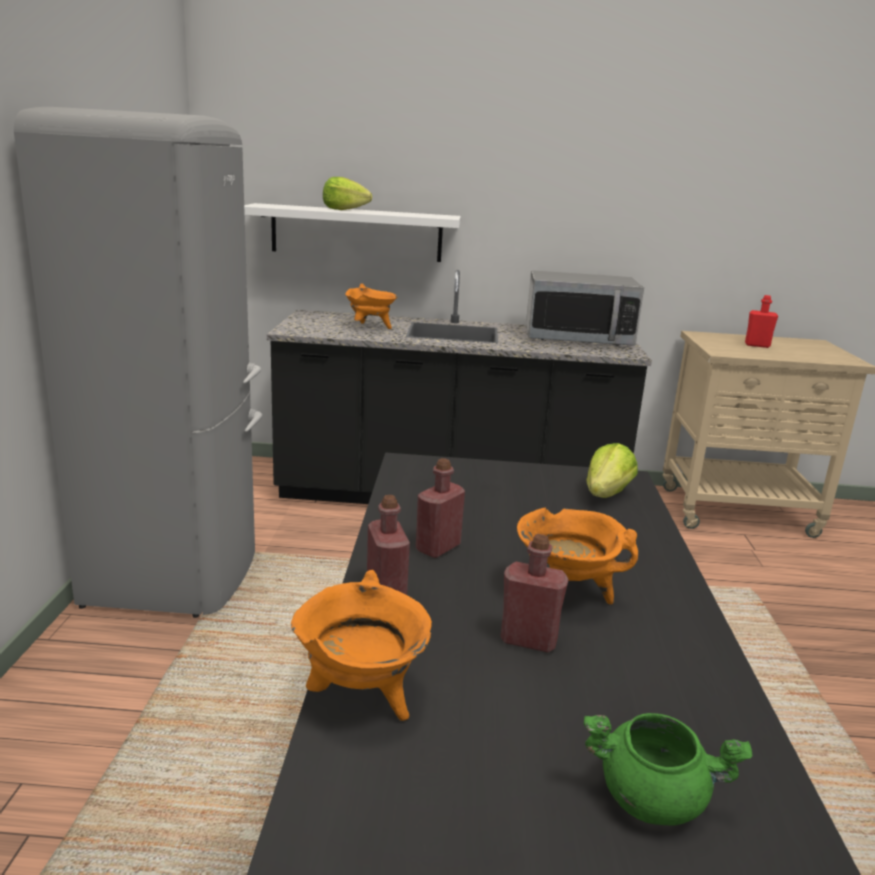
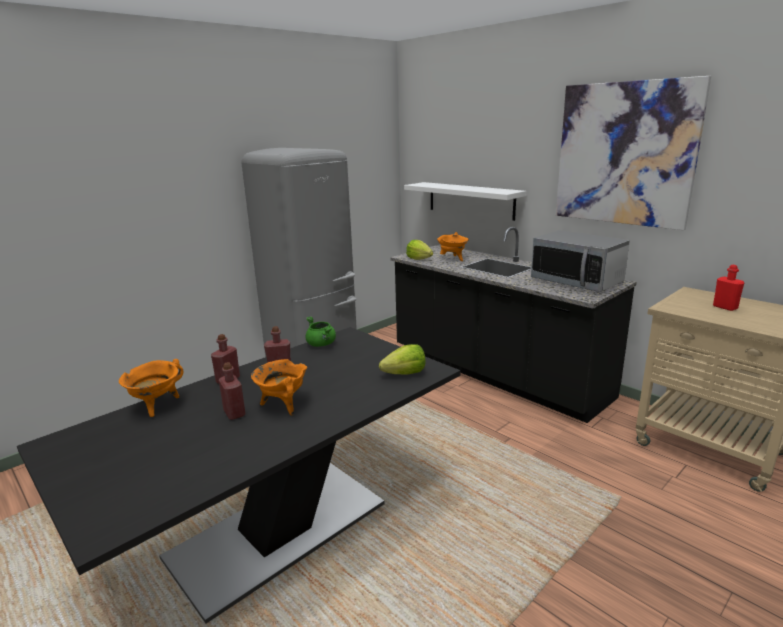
camera: 45 degrees right, 0 degrees up
(344, 209) = (457, 186): lettuce -> lettuce (419, 259)
(608, 165) = (624, 154): none -> picture
(652, 797) = (158, 471): green cooking pot -> green cooking pot (321, 344)

